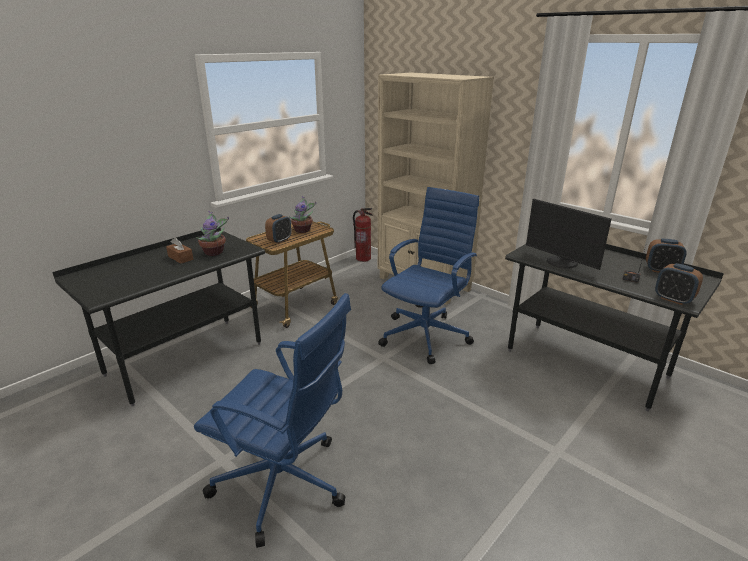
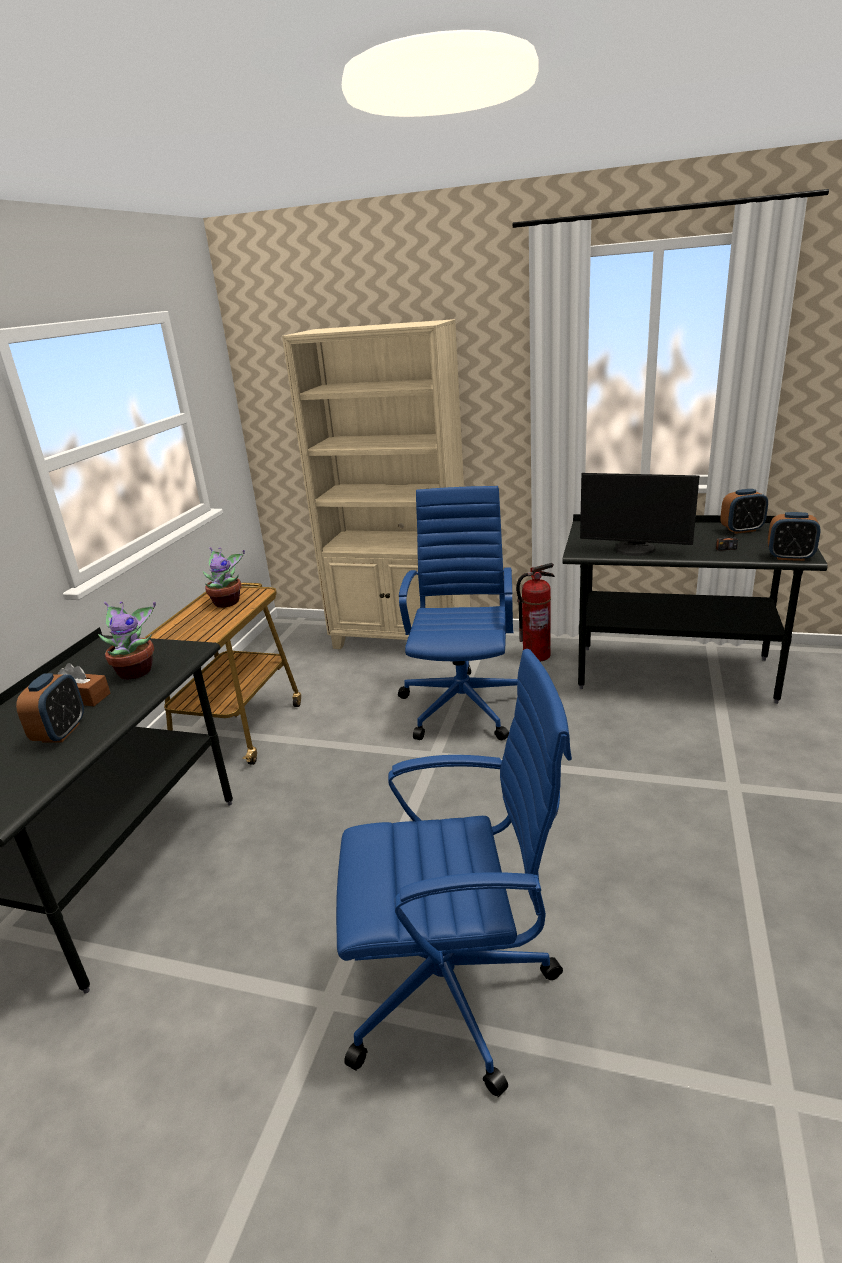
camera: 25 degrees left, 0 degrees up
(279, 240) = (206, 626): alarm clock -> alarm clock (61, 732)
(363, 258) = (285, 629): fire extinguisher -> fire extinguisher (536, 655)

